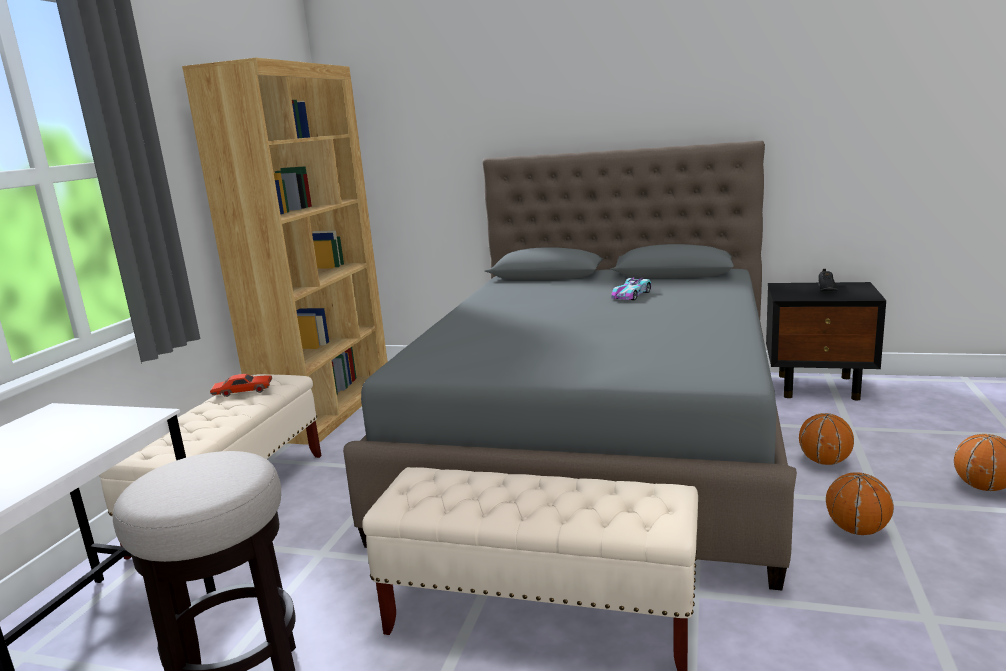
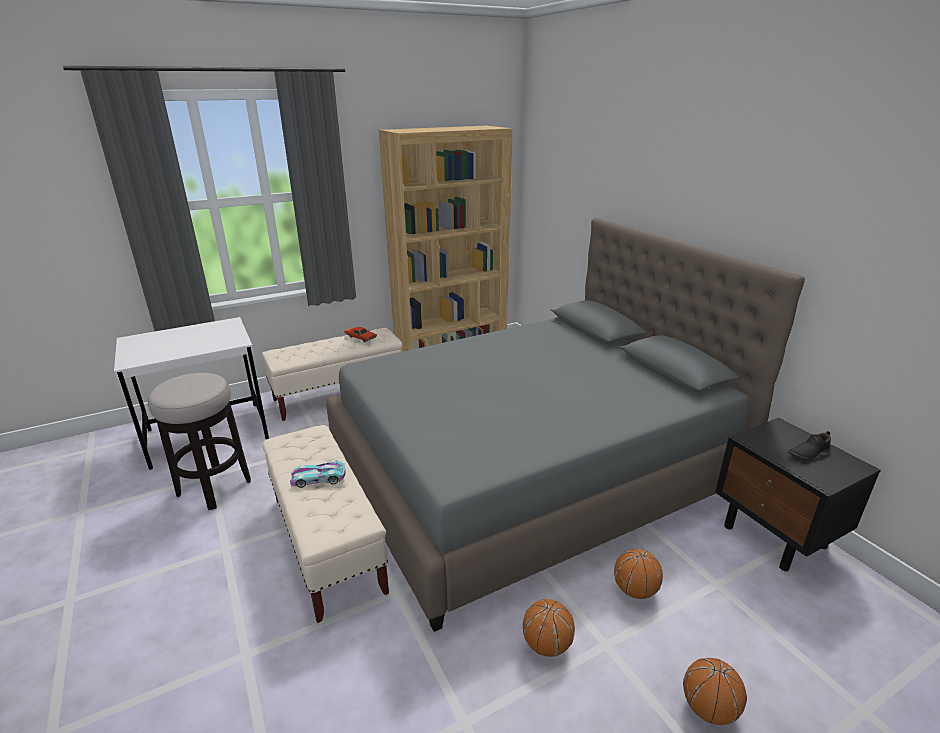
camera: 45 degrees right, 10 degrees up
(631, 295) = (589, 376): toy car -> toy car (318, 478)

